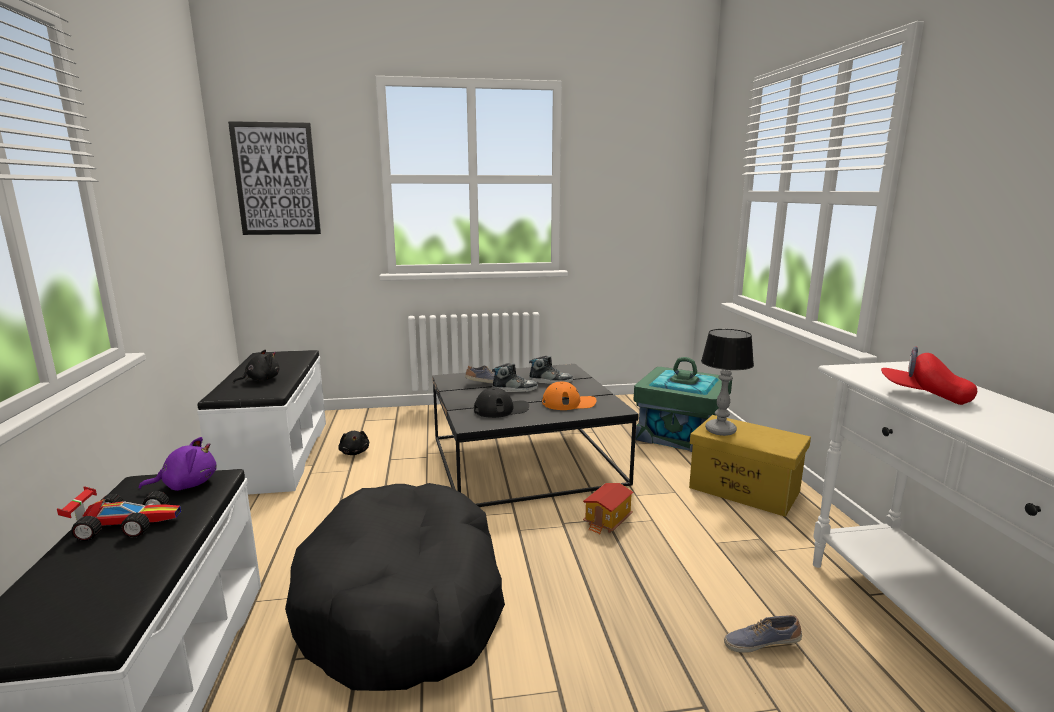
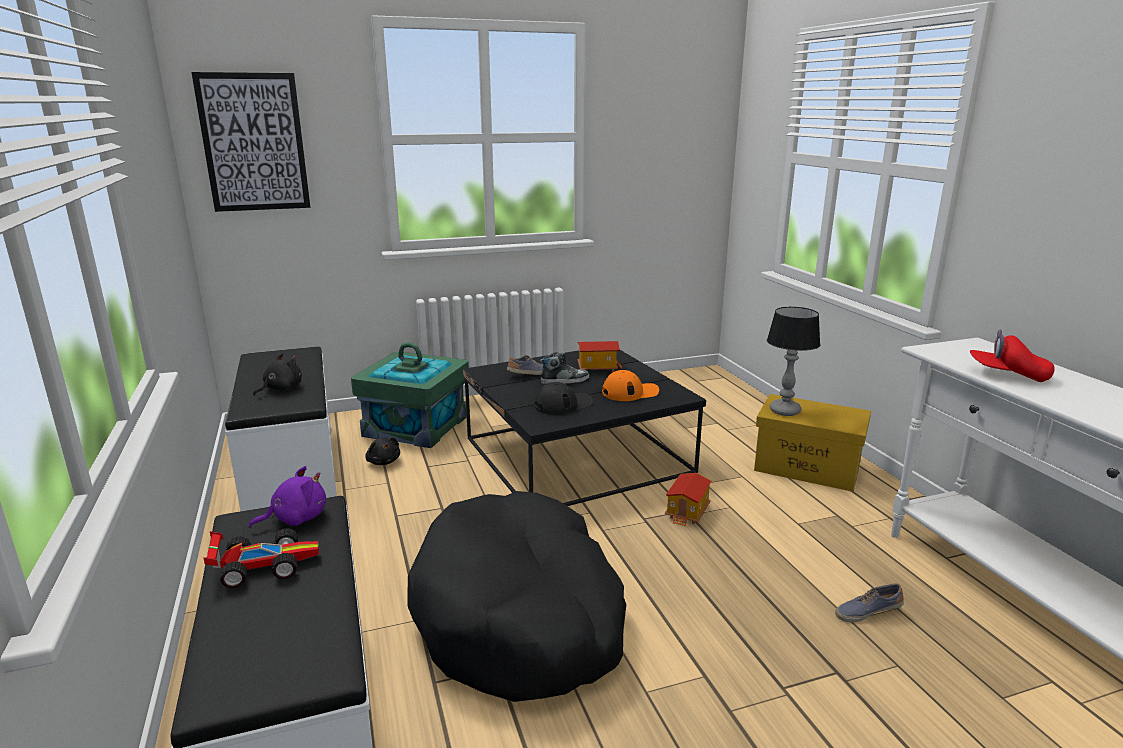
camera: 10 degrees left, 5 degrees up
(550, 381) = (597, 368): shoe -> toy house
(680, 434) = (725, 414): green storage box -> green storage box (416, 426)

